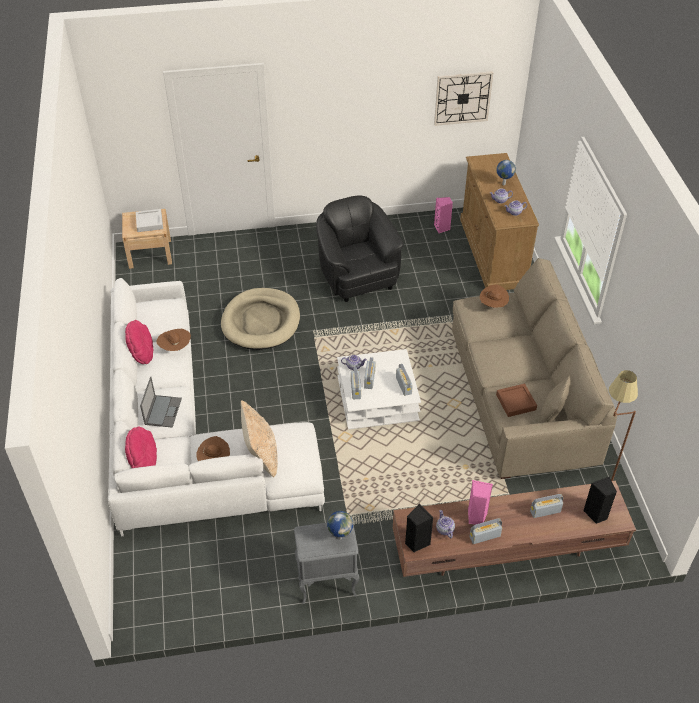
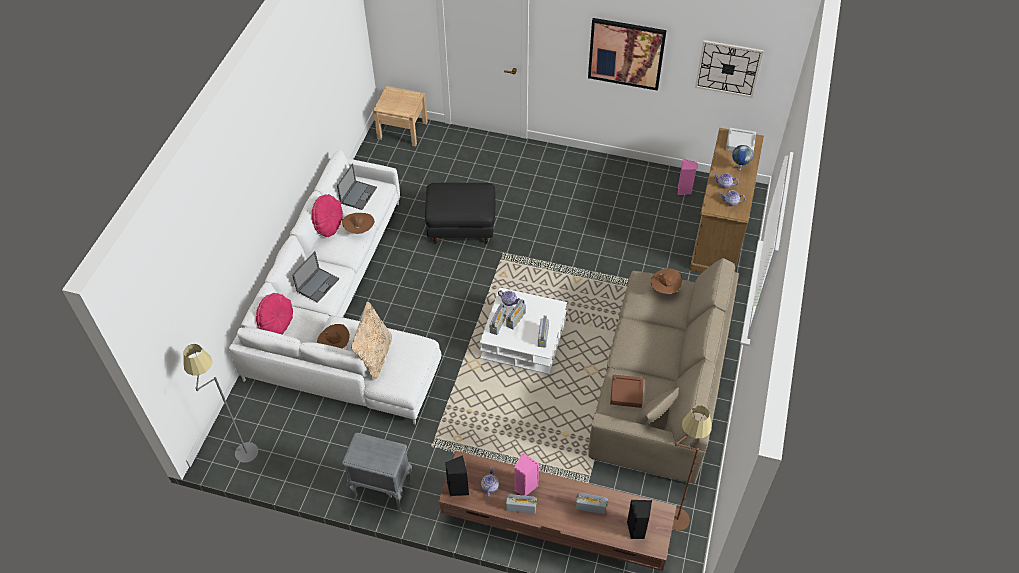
camera: 25 degrees right, 5 degrees up
(149, 222) = (403, 103): grey tray -> grey tray (740, 143)
(153, 601) = (238, 447): none -> grey floor lamp
(154, 317) = (358, 195): none -> laptop
(261, 322) = (462, 228): beige dog bed -> black ottoman
(340, 537) = (387, 457): globe -> none
(357, 276) = (574, 212): black armchair -> none
(366, 109) = (626, 53): none -> picture

